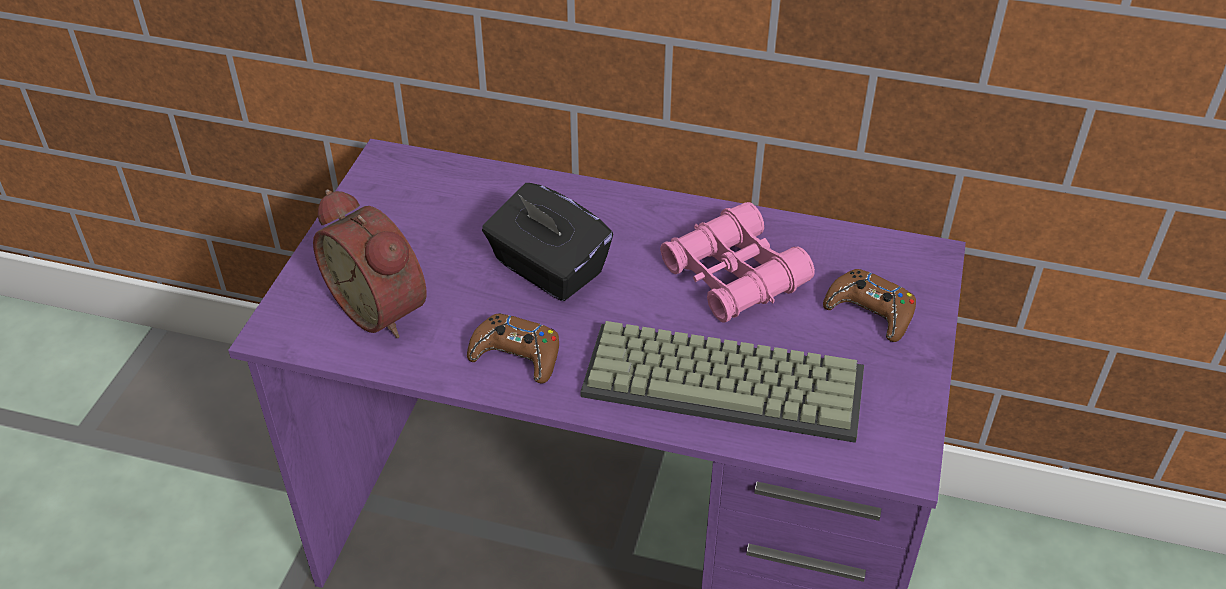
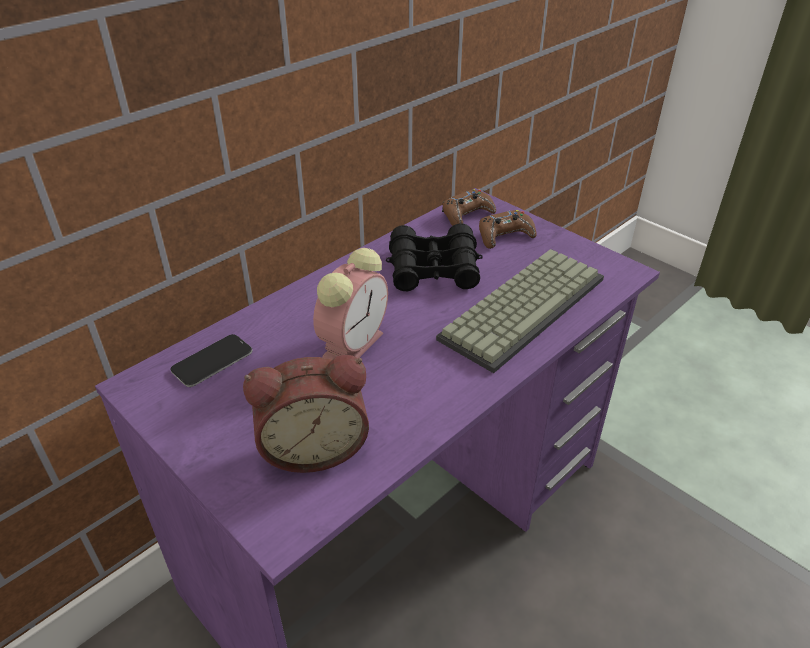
camera: 60 degrees left, 5 degrees down
(448, 188) = (212, 361): none -> phone
(516, 356) = (430, 390): brown game controller -> brown game controller (467, 215)
(547, 269) = (354, 343): black tissue box -> alarm clock
(733, 276) = (434, 269): pink binoculars -> black binoculars

